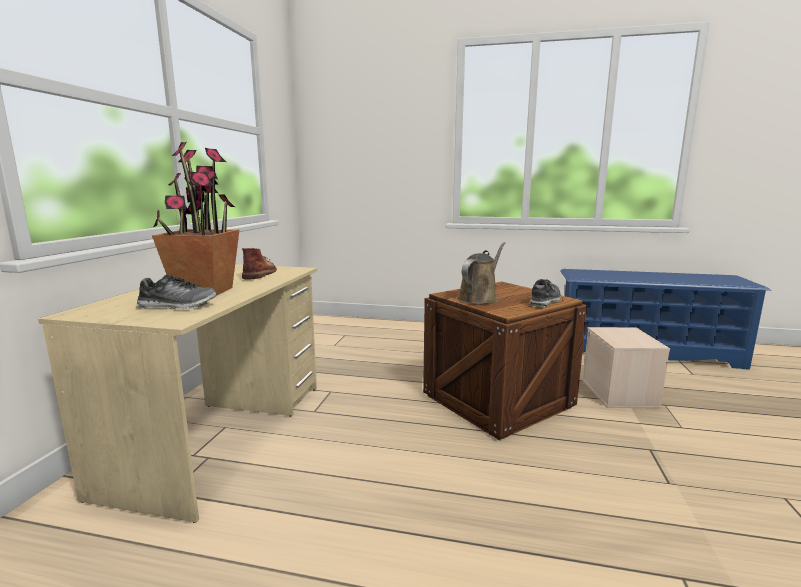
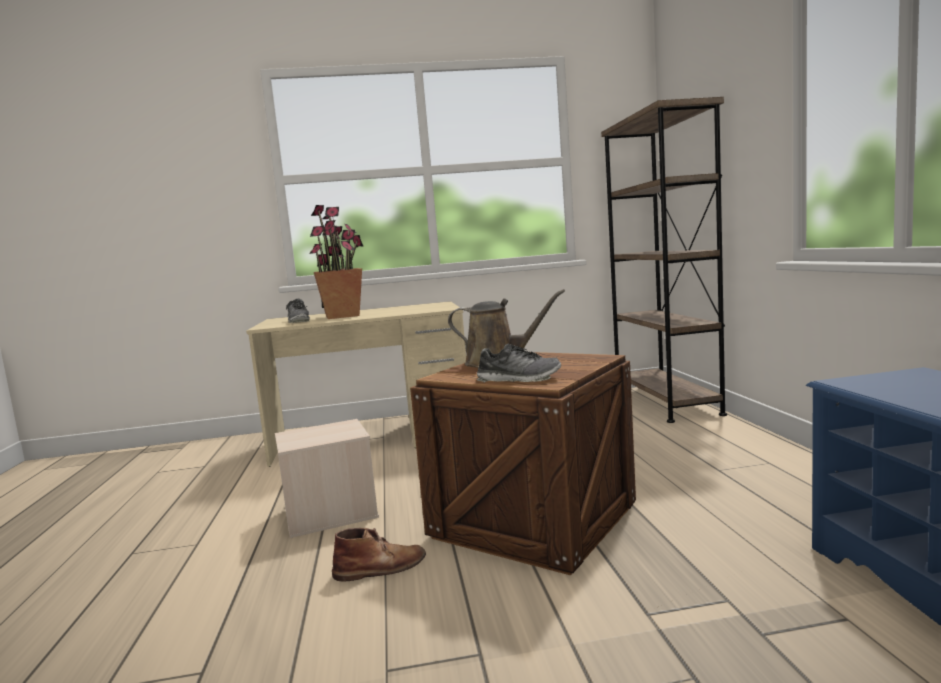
camera: 70 degrees right, 5 degrees down
(260, 274) = (415, 309): brown boot -> brown boot (381, 568)
(343, 323) = (665, 402): none -> brown bookcase
(620, 393) = (687, 619): beige storage box -> beige storage box (329, 514)

